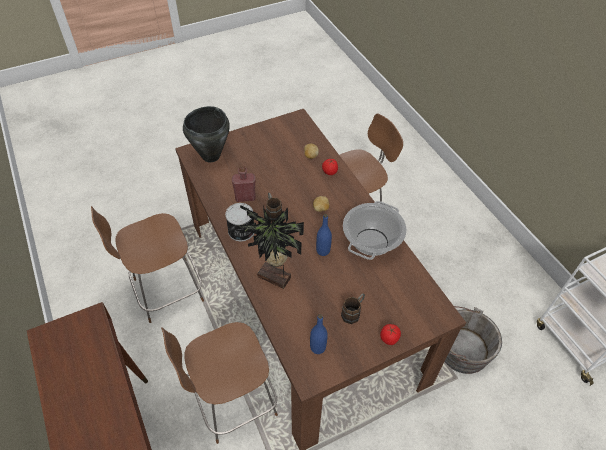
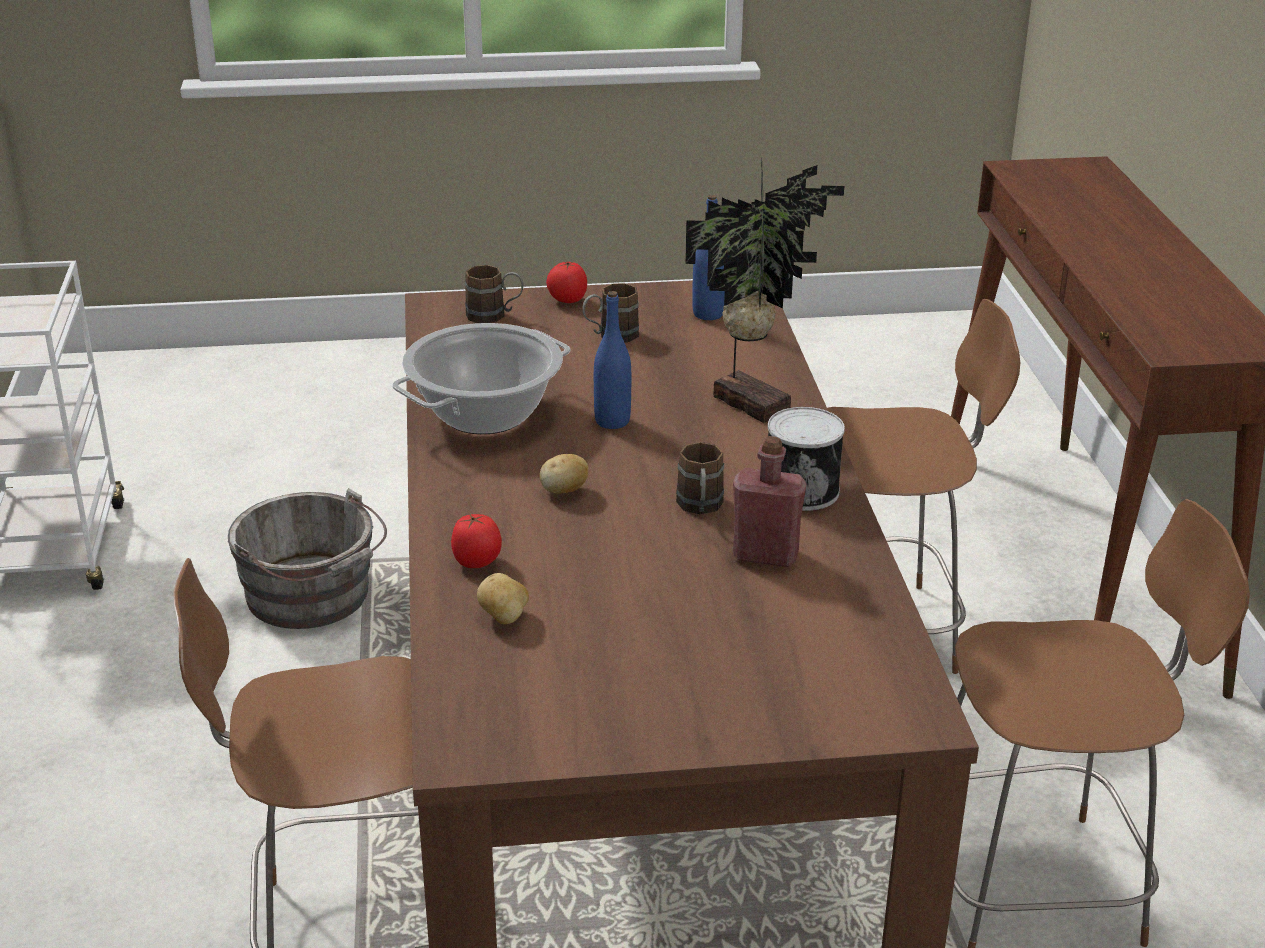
camera: 160 degrees left, 20 degrees down
(210, 156) = (848, 688): black cooking pot -> none
(413, 314) = (494, 315): none -> brown mug

